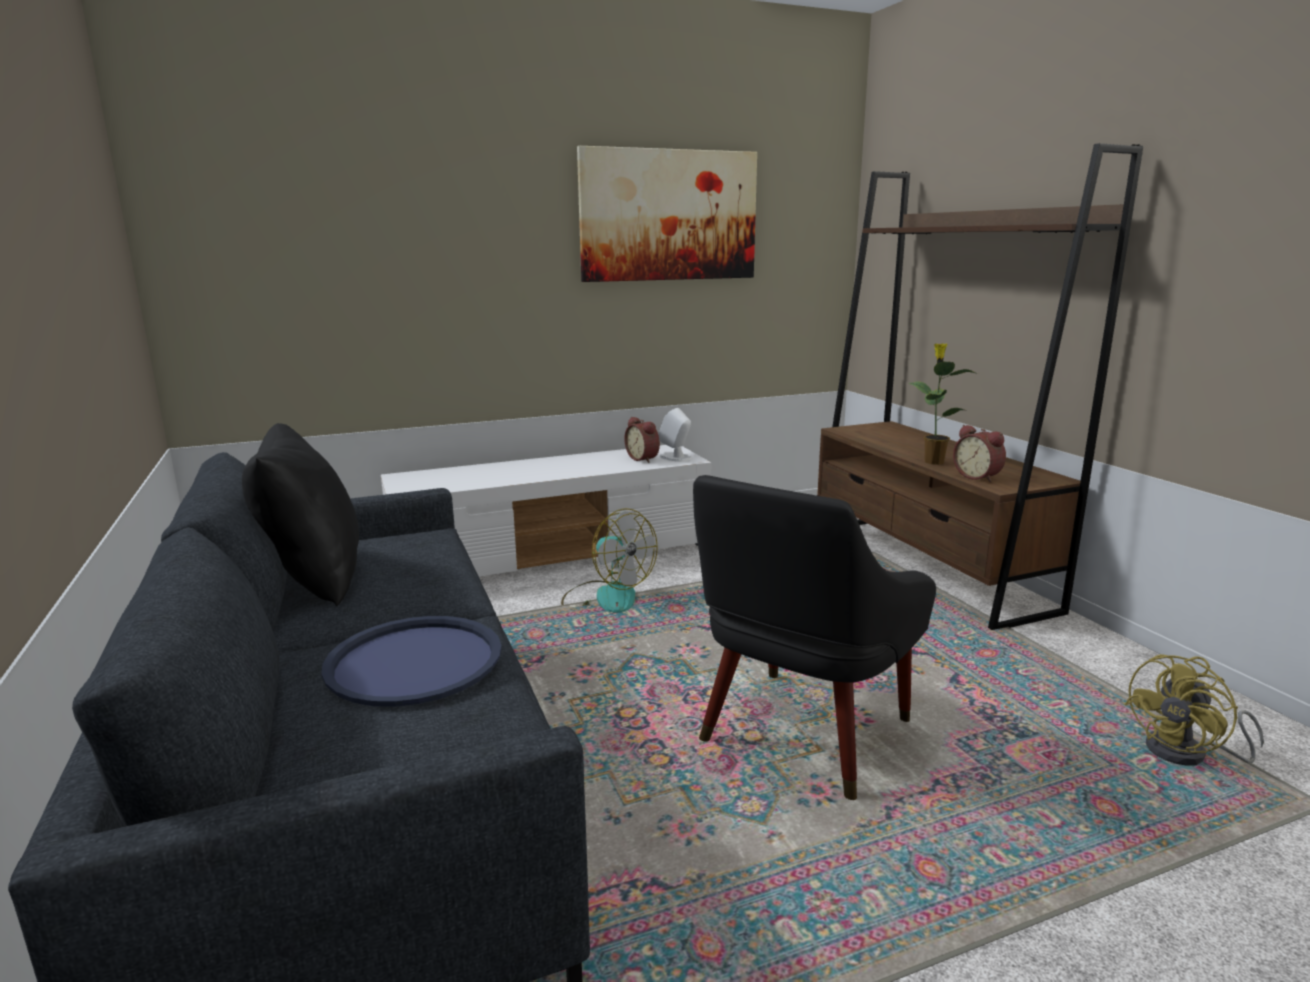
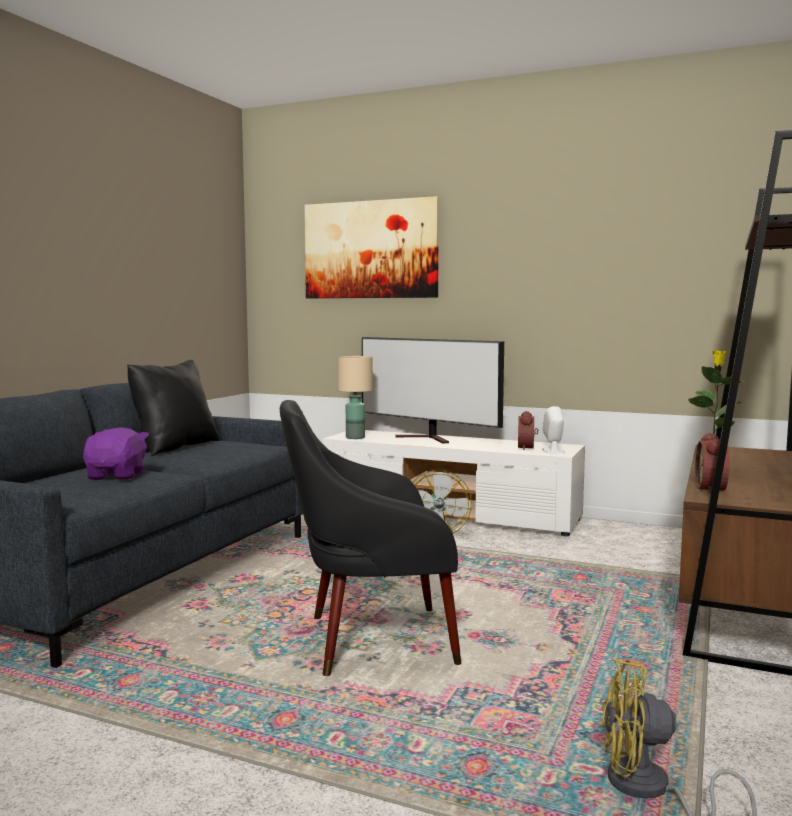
camera: 45 degrees right, 10 degrees down
(415, 661) = (117, 476): blue tray -> purple plush toy
(427, 487) = (355, 437): none -> beige table lamp
(516, 469) = (429, 438): none -> television
(669, 215) = (587, 244): picture -> picture (370, 250)

